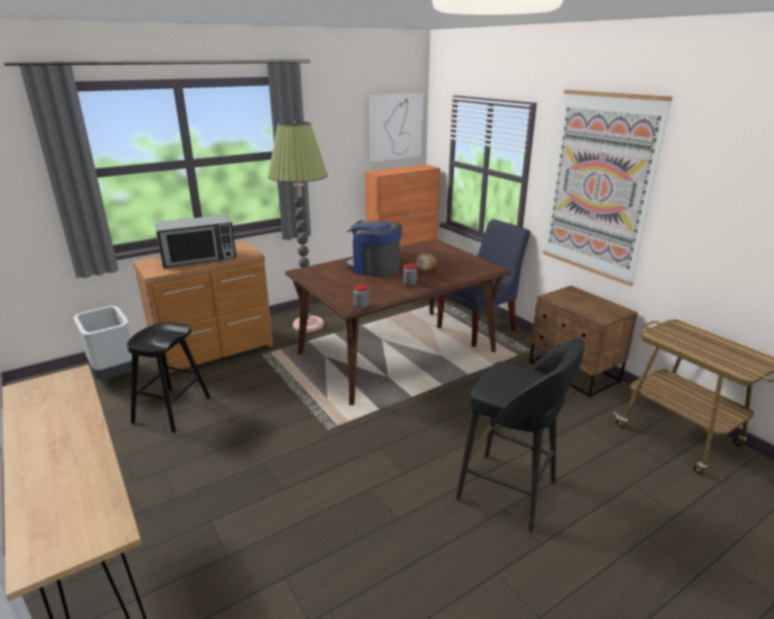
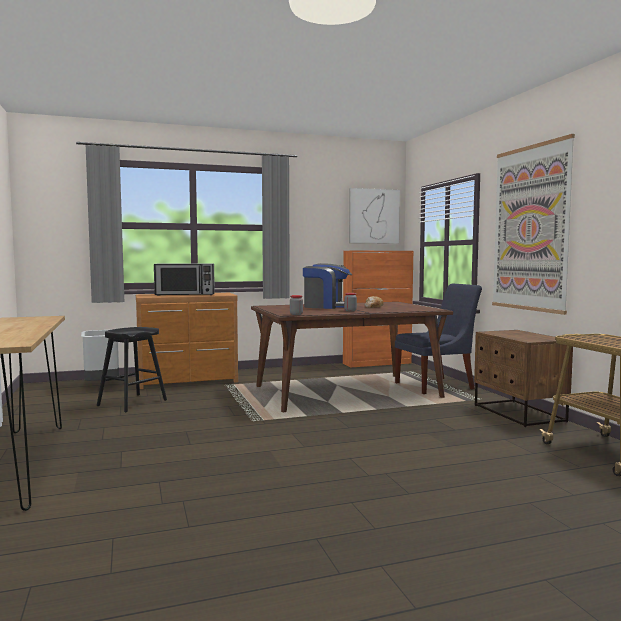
camera: 15 degrees right, 20 degrees down
(308, 325) = (276, 375): floor lamp -> none
(374, 268) = (326, 306): coffee machine -> coffee machine turned 150 degrees clockwise
(510, 492) = (399, 465): black stool -> none

